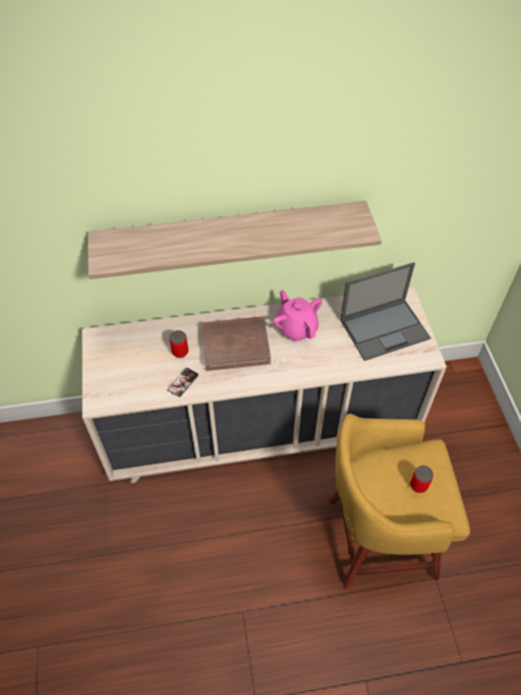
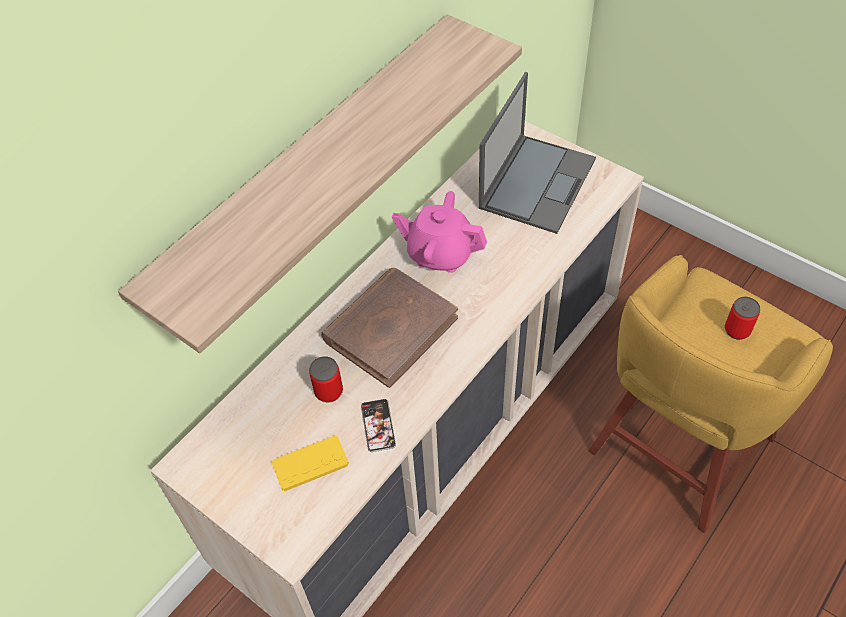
camera: 40 degrees left, 0 degrees up
(140, 375) = (310, 464): none -> yellow game controller

